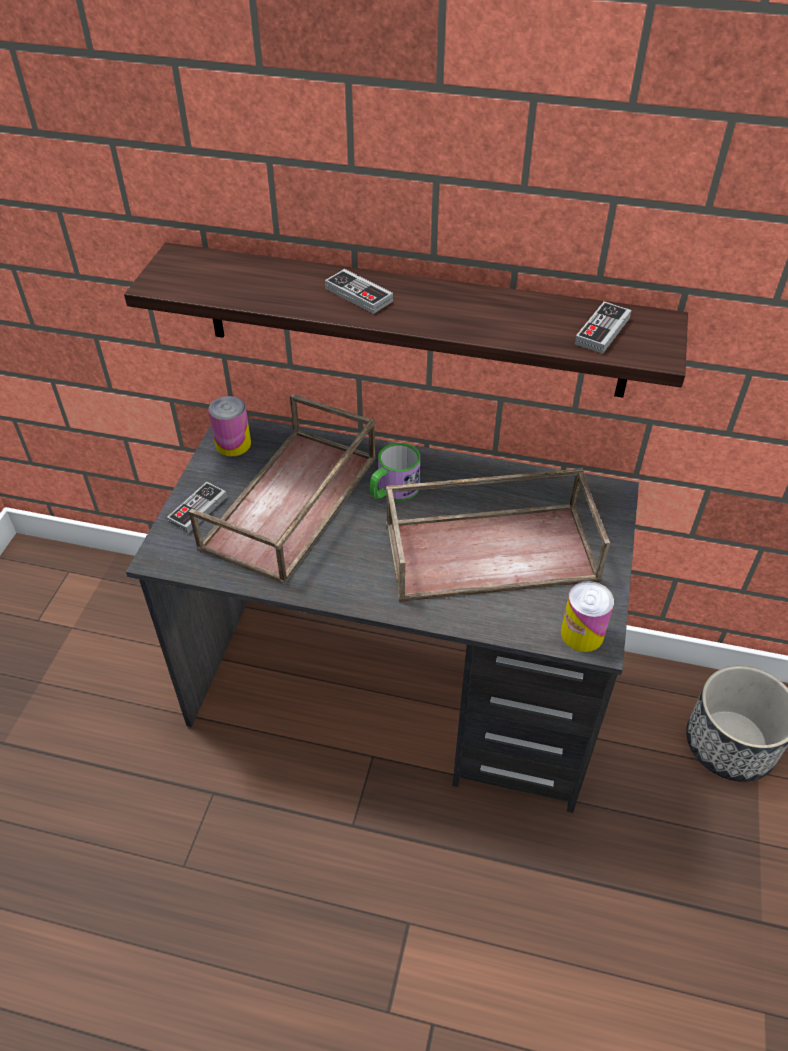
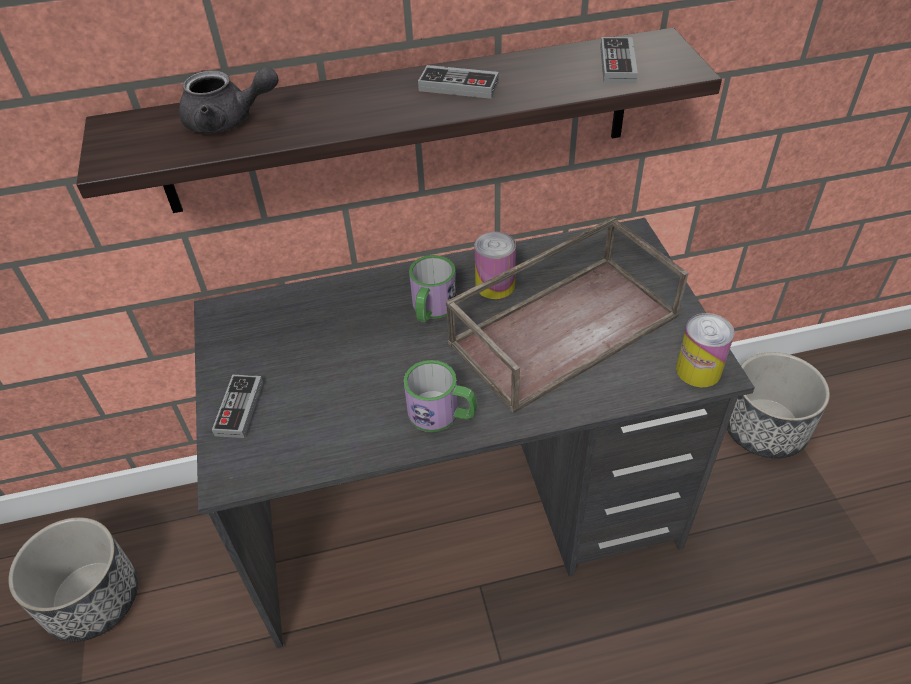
camera: 25 degrees left, 0 degrees up
(78, 624) = (91, 598): none -> planter
(233, 444) = (233, 326): can -> can (495, 285)
(257, 278) = (228, 121): none -> grey teapot
(291, 504) = (338, 362): brown tray -> none
(343, 578) = (442, 414): none -> mug
(358, 295) = (354, 103): game controller -> game controller (458, 86)

